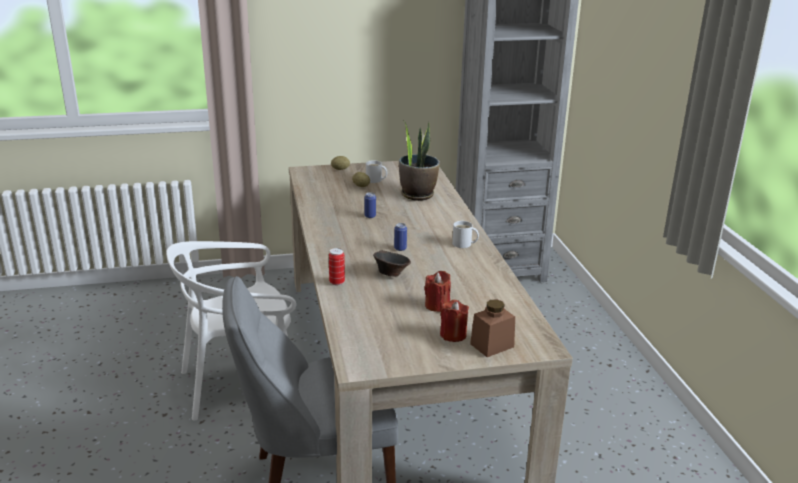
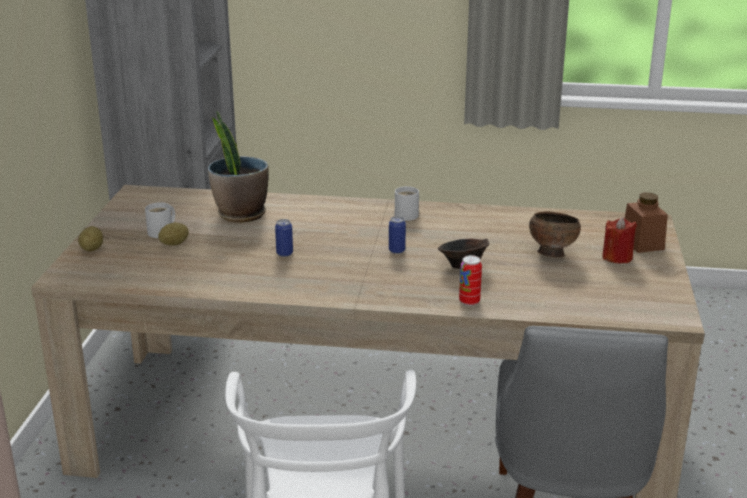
camera: 70 degrees left, 0 degrees up
(437, 305) = (551, 254): red candle -> brown bowl

